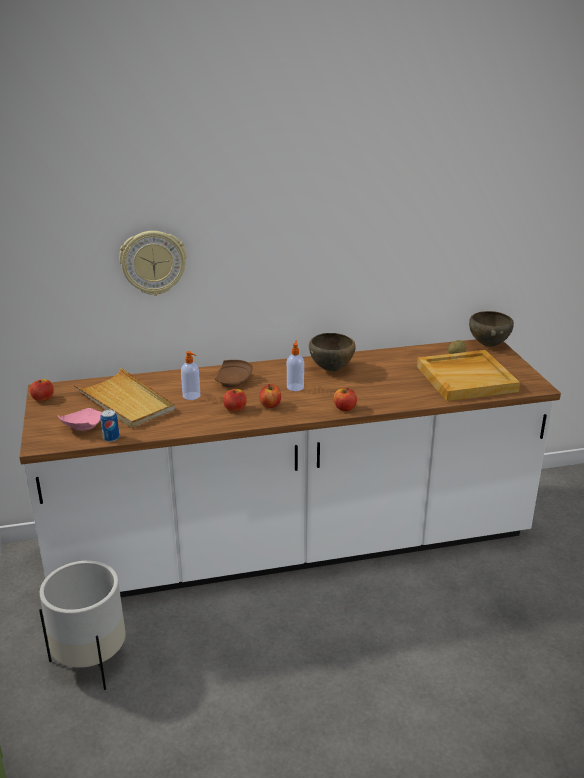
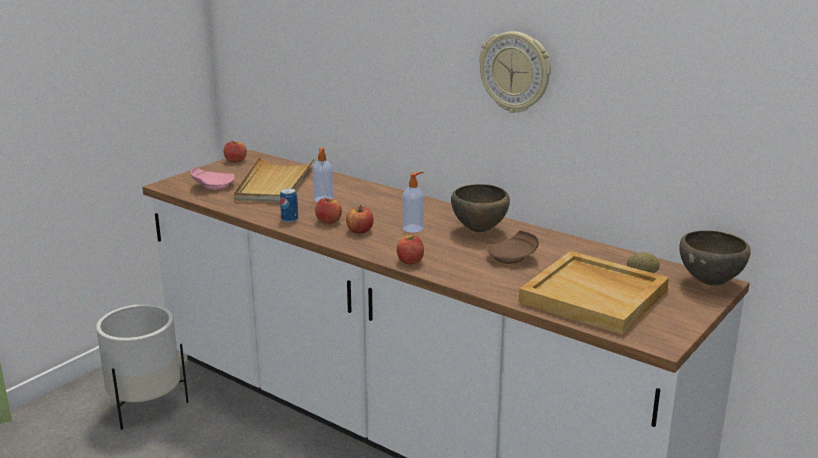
camera: 50 degrees right, 5 degrees down
(111, 438) = (209, 200): can -> can (289, 219)
(153, 262) = (352, 54): wall clock -> wall clock (515, 72)
(233, 381) = (378, 203): brown plate -> brown plate (513, 257)

